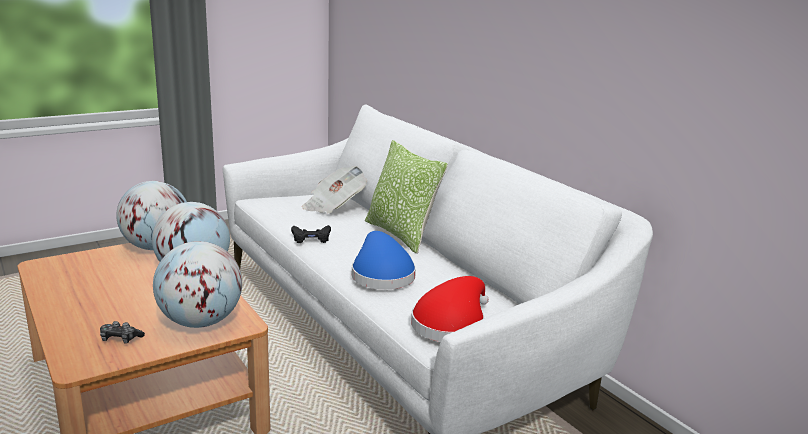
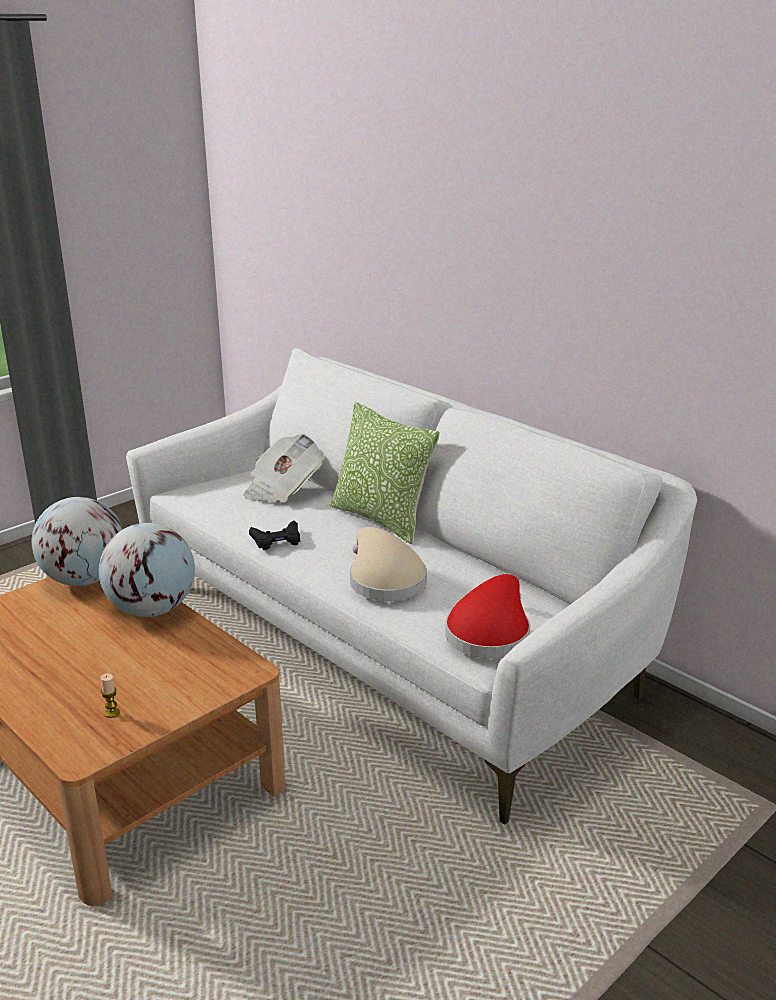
camera: 10 degrees left, 5 degrees up
(120, 339) = (112, 713): game controller -> candle
(200, 322) = (196, 675): globe -> none
(381, 274) = (384, 580): blue hat -> beige hat

